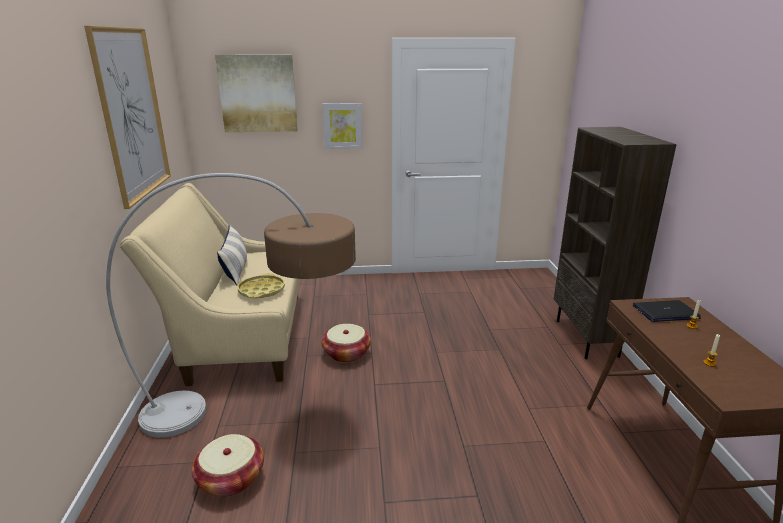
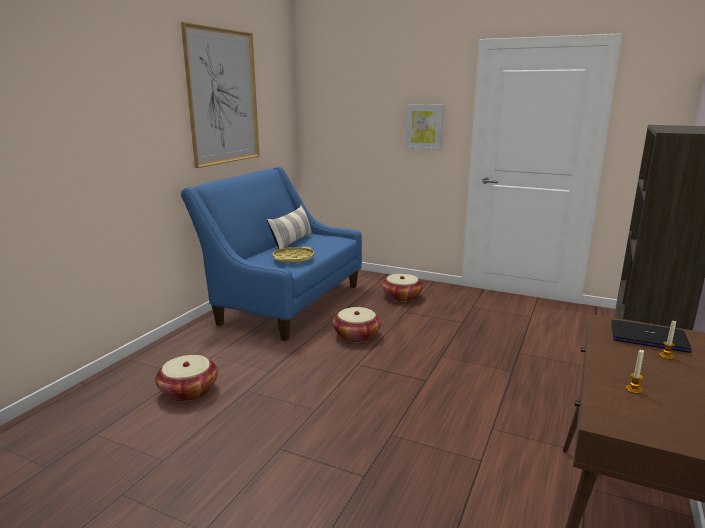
camera: 30 degrees right, 5 degrees down
(239, 336) = (284, 302): beige sofa -> blue sofa
(258, 94) = (353, 94): picture -> none
(261, 410) = (251, 355): floor lamp -> none
(351, 299) = (401, 297): none -> basket

